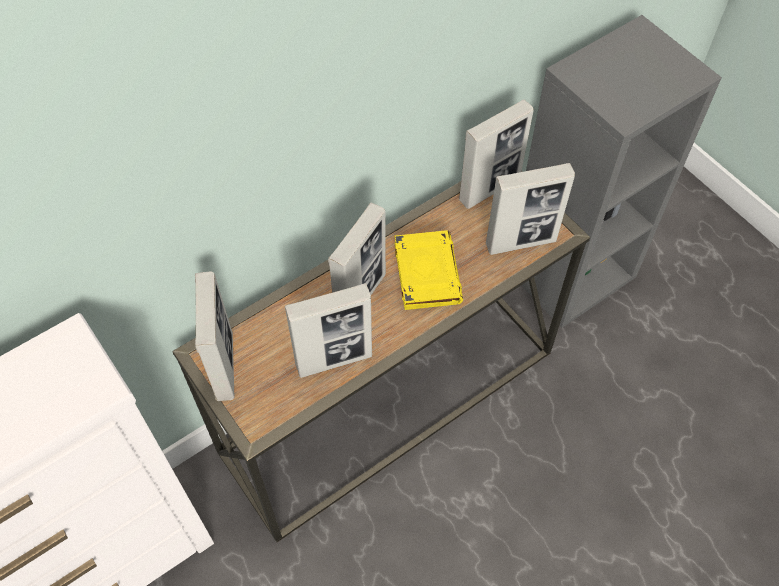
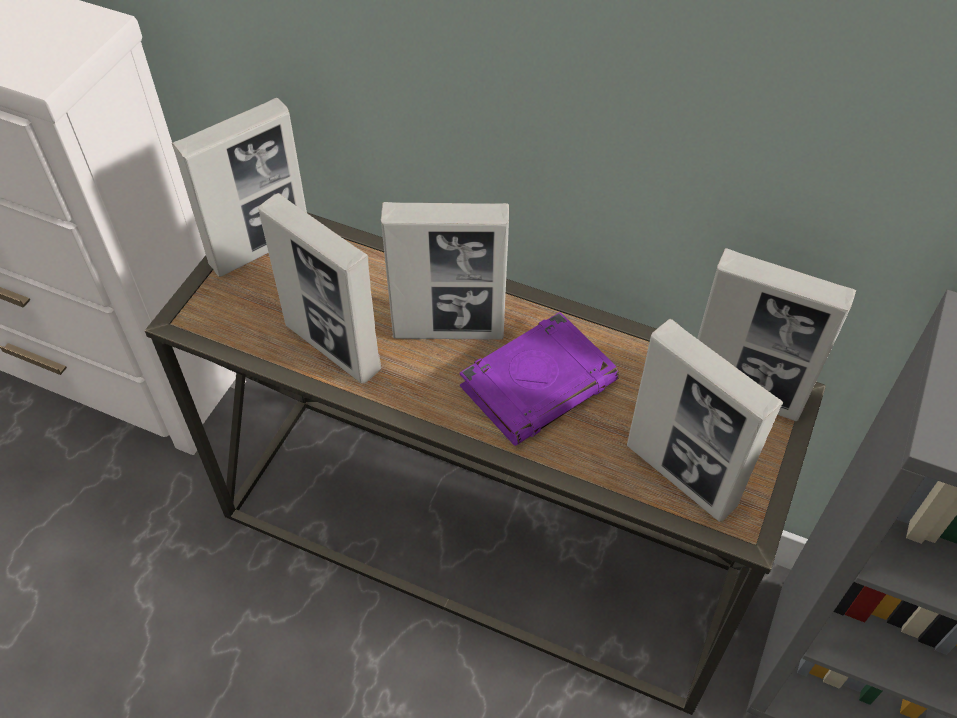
camera: 60 degrees right, 5 degrees down
(426, 272) = (539, 383): yellow book -> purple book

